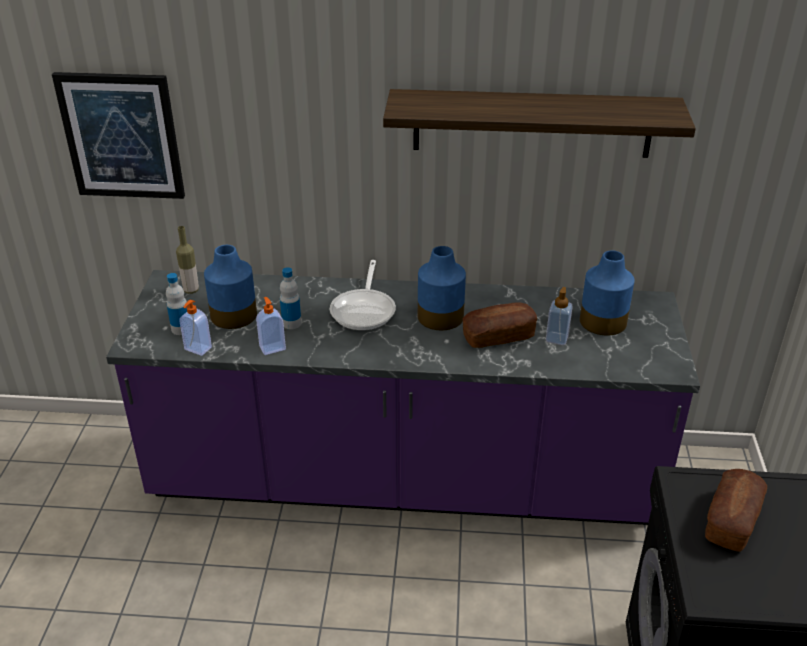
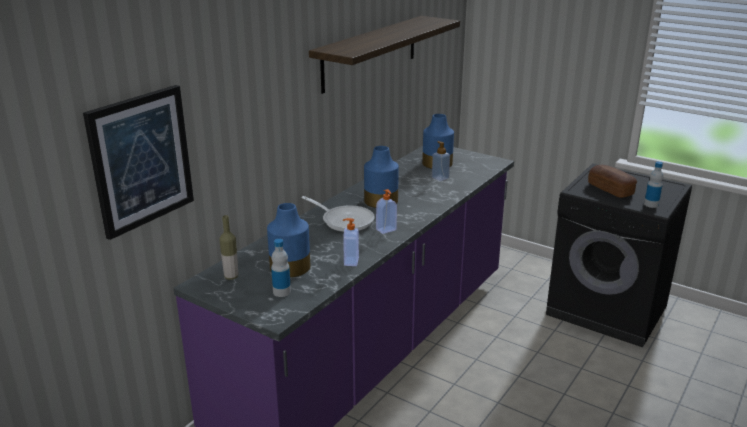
camera: 60 degrees left, 10 degrees down
(197, 349) = (317, 290): soap dispenser -> soap dispenser (386, 230)
(291, 323) = (329, 248): bottle -> bottle (651, 204)
(498, 336) = (421, 191): bread -> none

